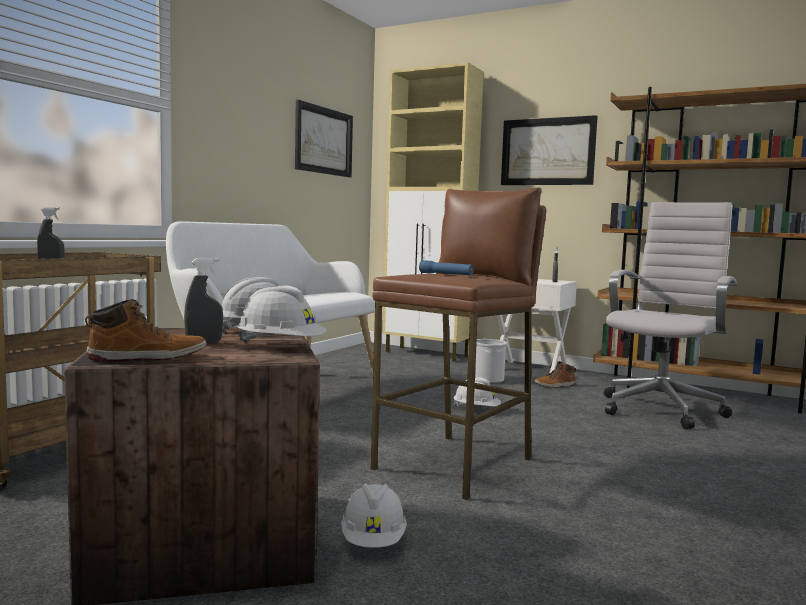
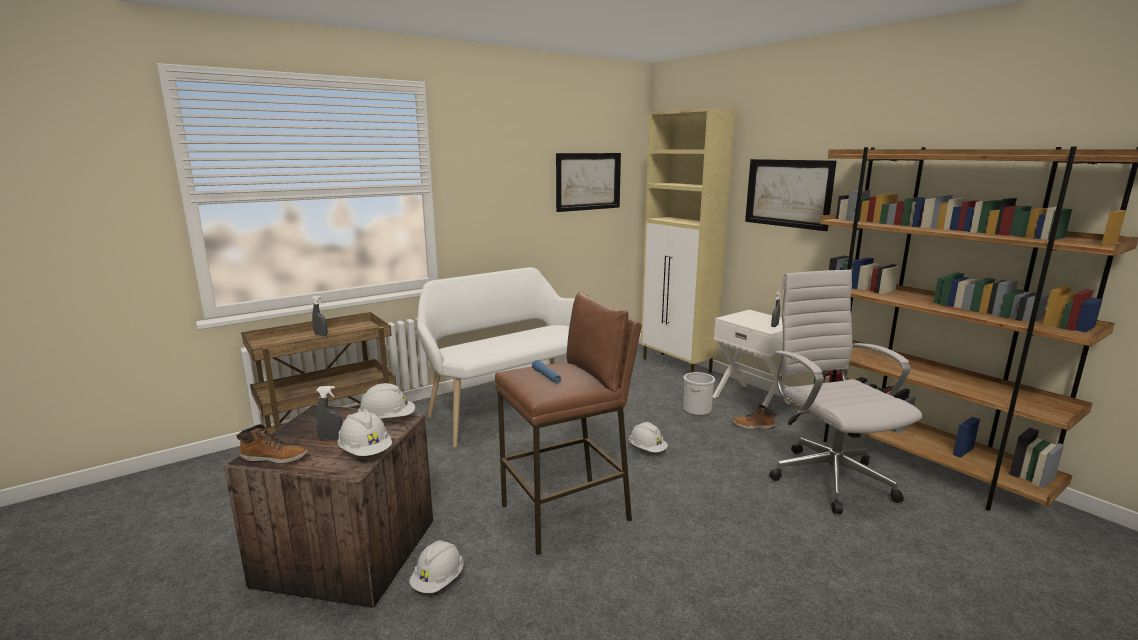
camera: 25 degrees right, 10 degrees up
(662, 409) = (828, 477): white office chair -> white office chair turned 75 degrees counterclockwise

